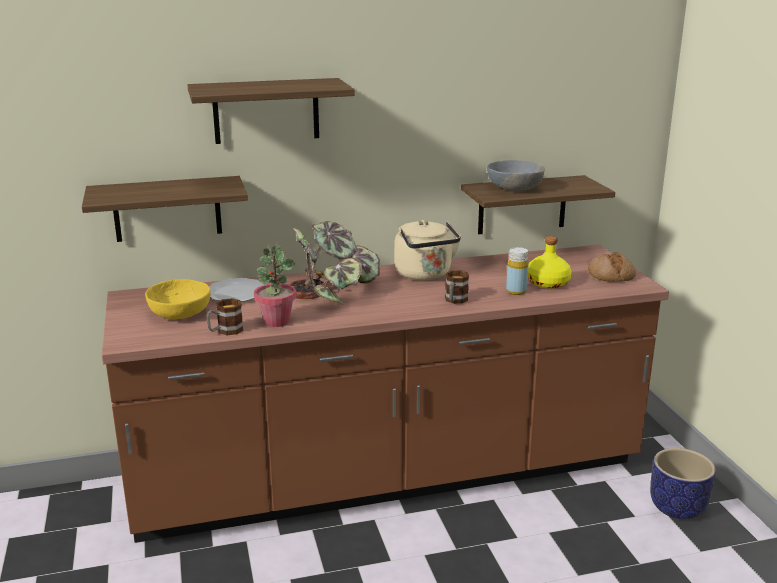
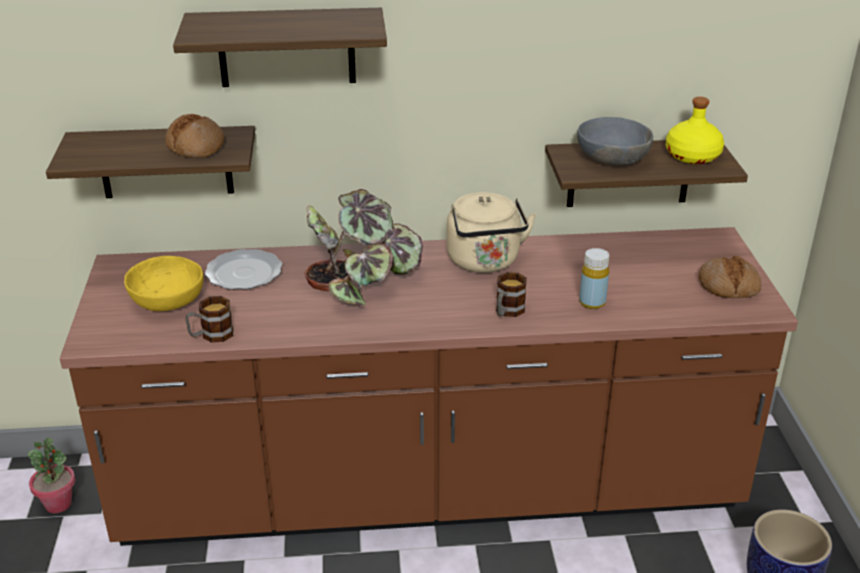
camera: 10 degrees right, 10 degrees up
(199, 187) = (196, 146): none -> bread
(276, 321) = (276, 325): potted plant -> potted plant (58, 504)
(547, 283) = (638, 291): yellow bottle -> yellow bottle (691, 156)

